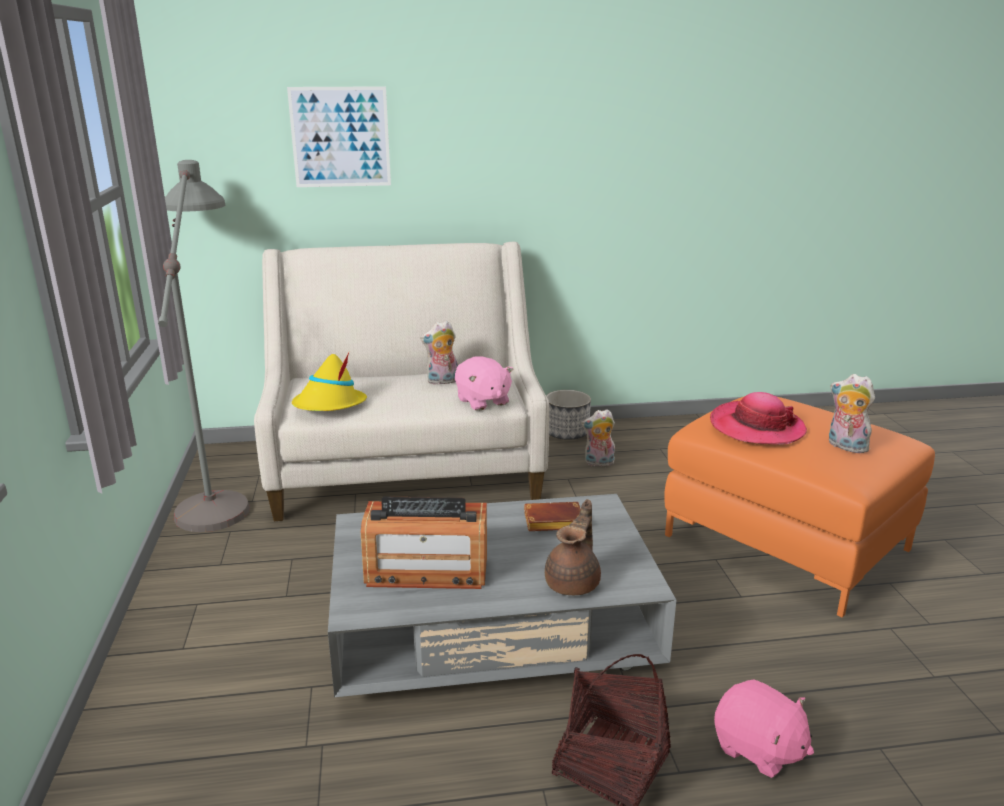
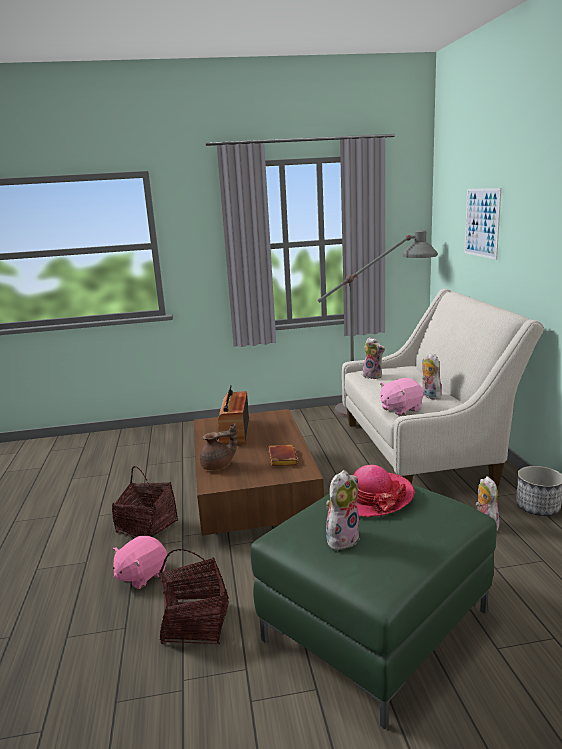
camera: 90 degrees right, 5 degrees down
(329, 405) = (373, 376): yellow hat -> plush toy
(492, 629) = (253, 491): grey coffee table -> brown coffee table
(574, 582) = (218, 466): brown teapot -> brown teapot turned 45 degrees counterclockwise
(786, 542) = (376, 625): orange ottoman -> green ottoman
(839, 673) = (196, 623): none -> basket

